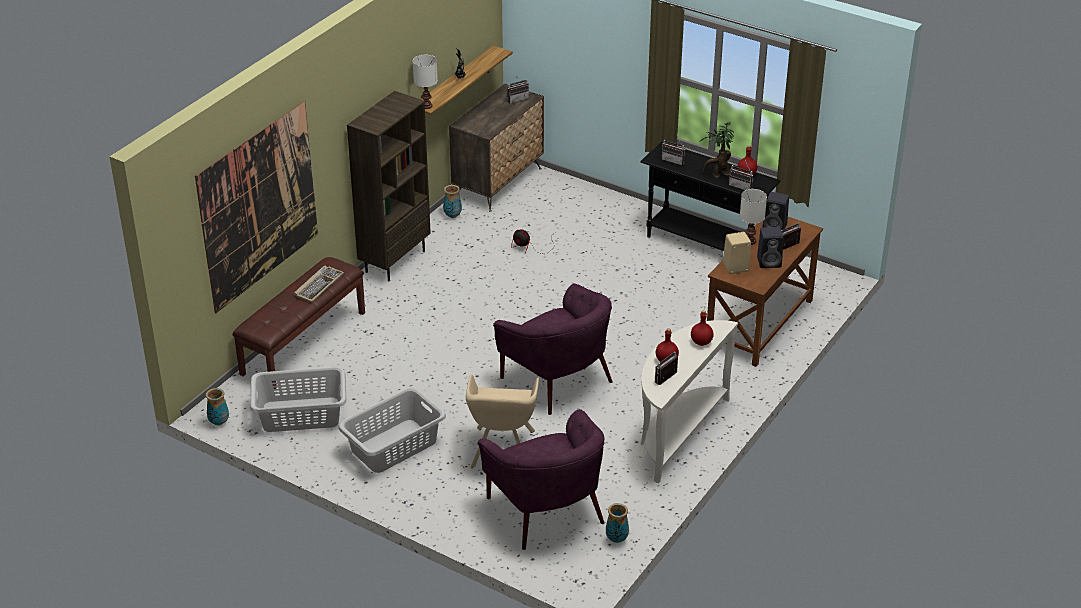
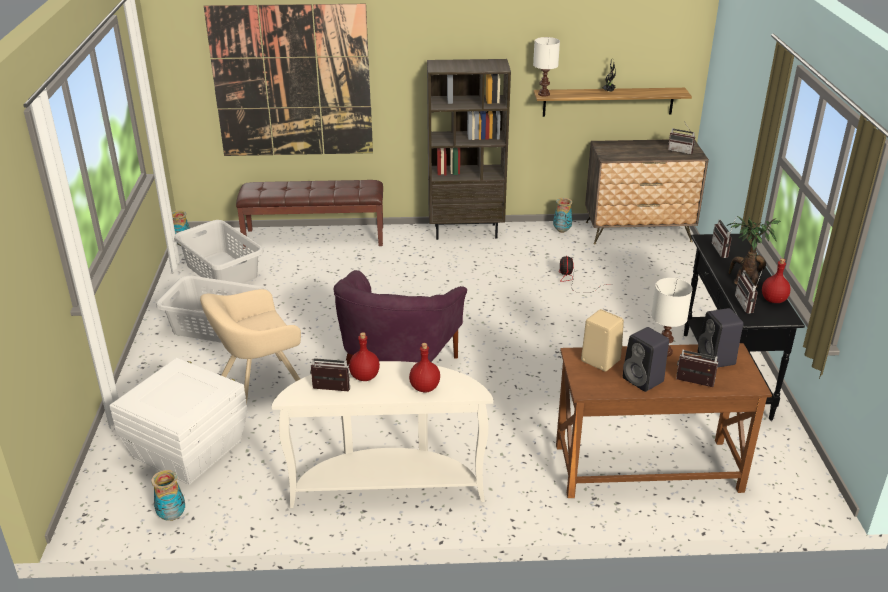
camera: 55 degrees right, 5 degrees down
(318, 285) = (334, 189): keyboard -> none
(547, 510) = (188, 448): purple armchair -> white storage box

